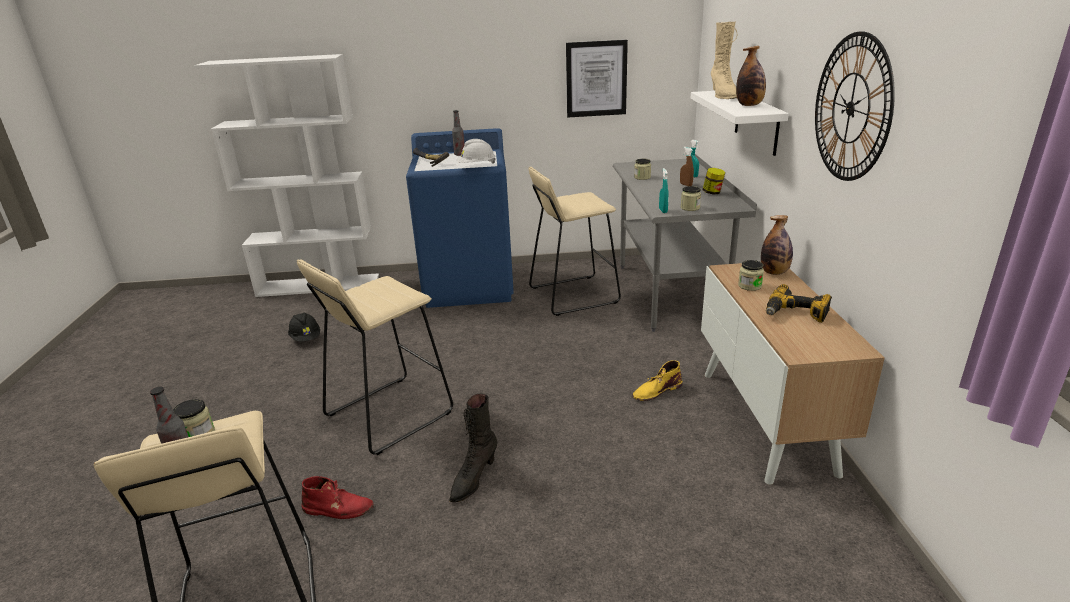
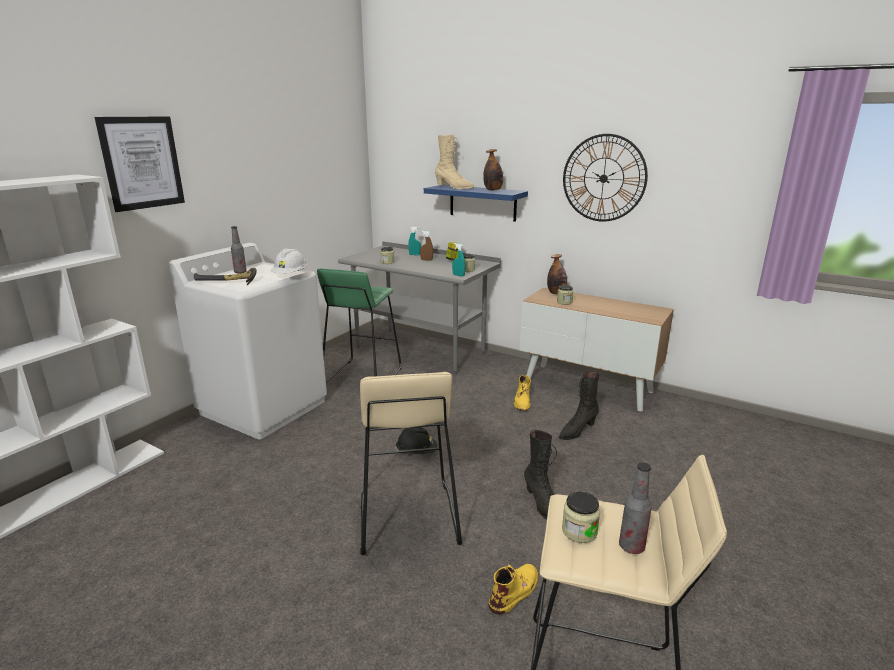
camera: 55 degrees left, 5 degrees down
(306, 338) = (184, 528): black hard hat -> black hard hat (417, 452)
(338, 508) = (515, 591): red boot -> yellow boot
(470, 286) = (264, 407): blue washing machine -> white washing machine
(572, 295) = (362, 377): beige stool -> green stool
(596, 79) = (311, 188): picture -> picture (142, 163)
(643, 450) = (577, 431): none -> black boot
(756, 121) = (482, 202): white shelf -> blue shelf
(795, 314) = (610, 306): power drill -> none

